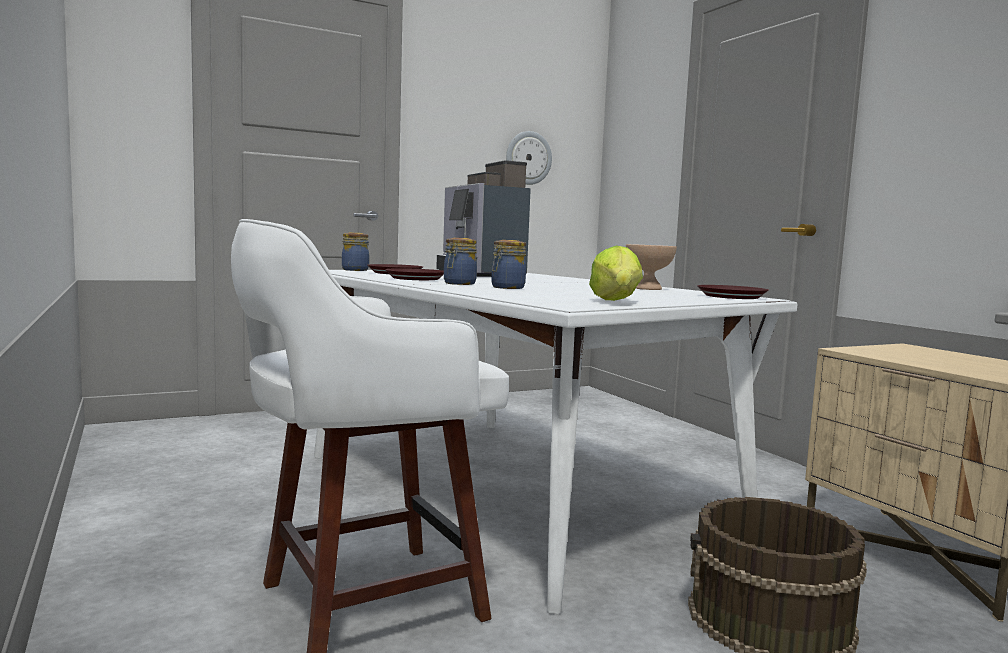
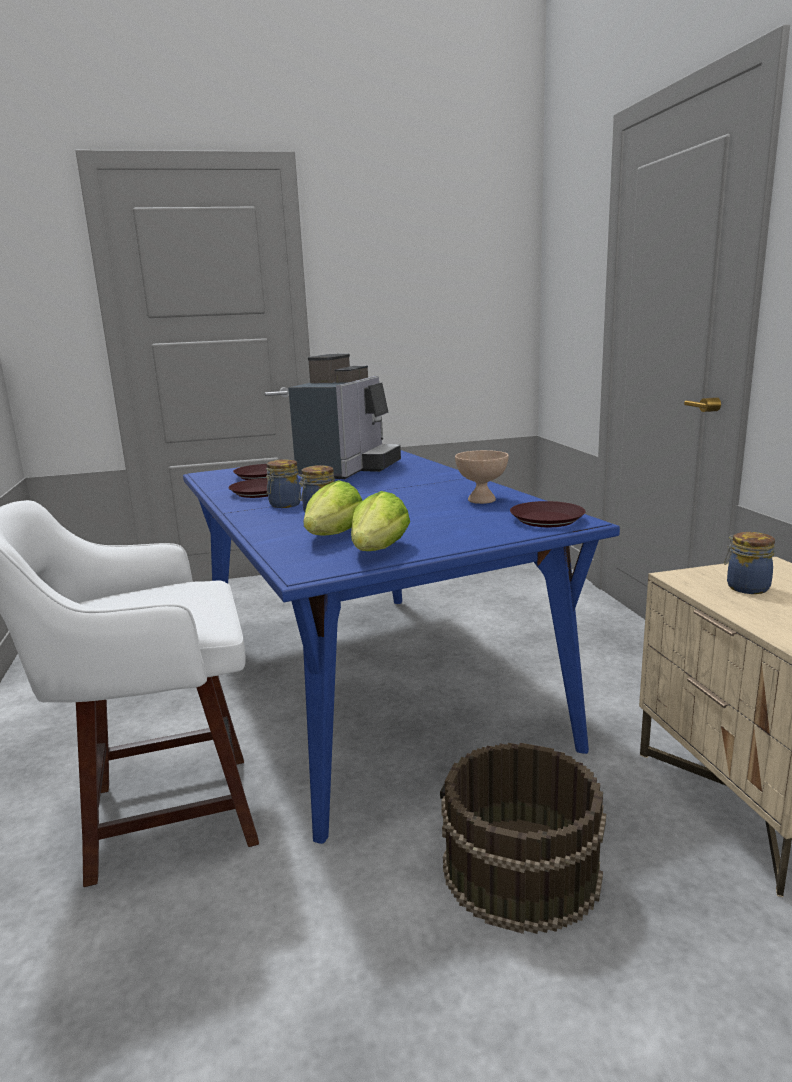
camera: 15 degrees right, 10 degrees up
(354, 270) = (232, 470): jar -> jar (745, 587)
(478, 274) = (349, 469): coffee machine -> coffee machine turned 150 degrees counterclockwise
(514, 490) = (372, 687): white dining table -> blue dining table
(528, 158) = (451, 310): wall clock -> none
(552, 295) = (334, 535): none -> lettuce

